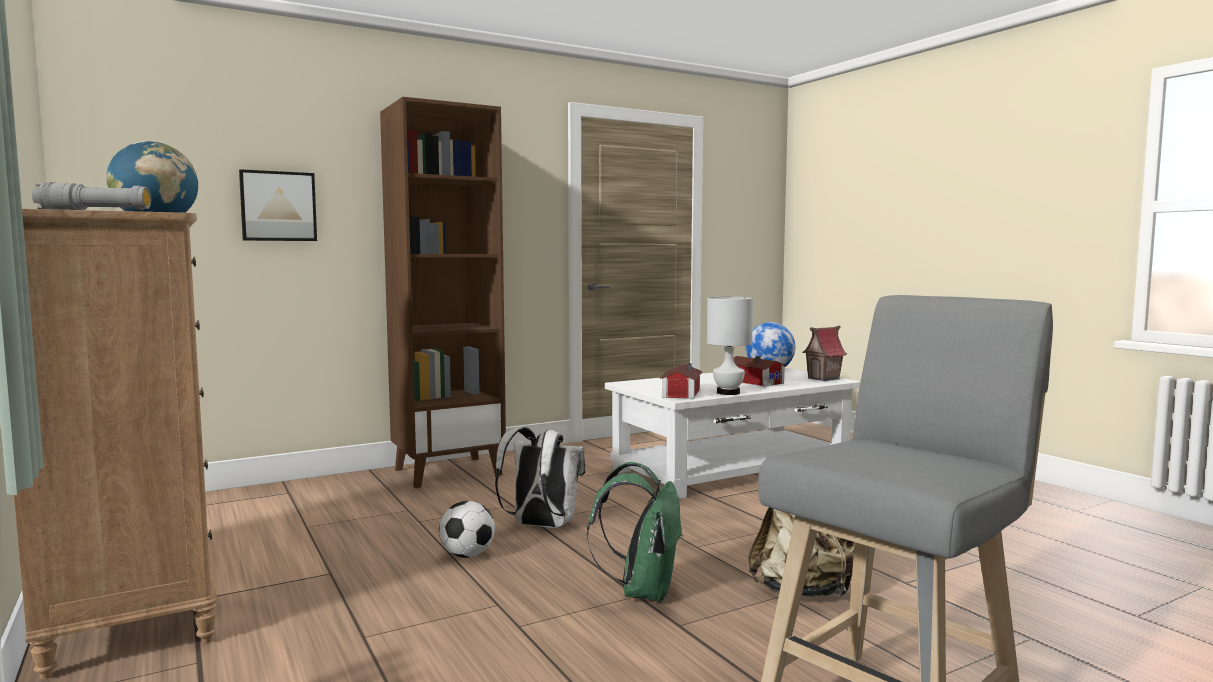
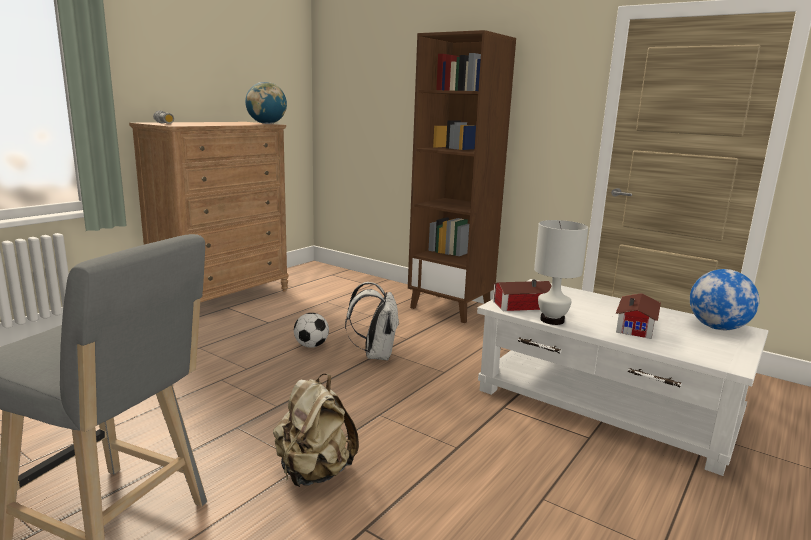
camera: 65 degrees right, 10 degrees up
(278, 206) = (396, 110): picture -> none
(642, 591) = (285, 407): green backpack -> none
(824, 379) = (723, 357): toy house -> none

